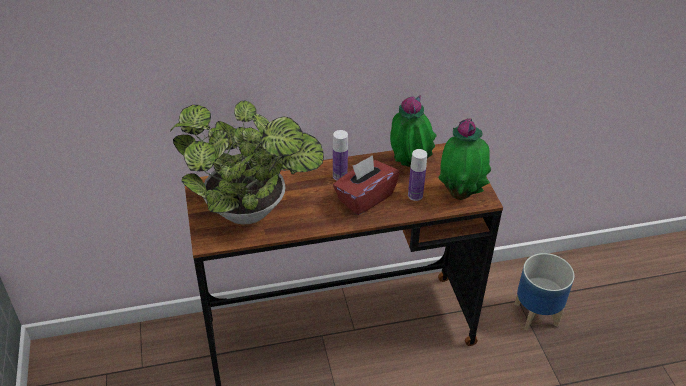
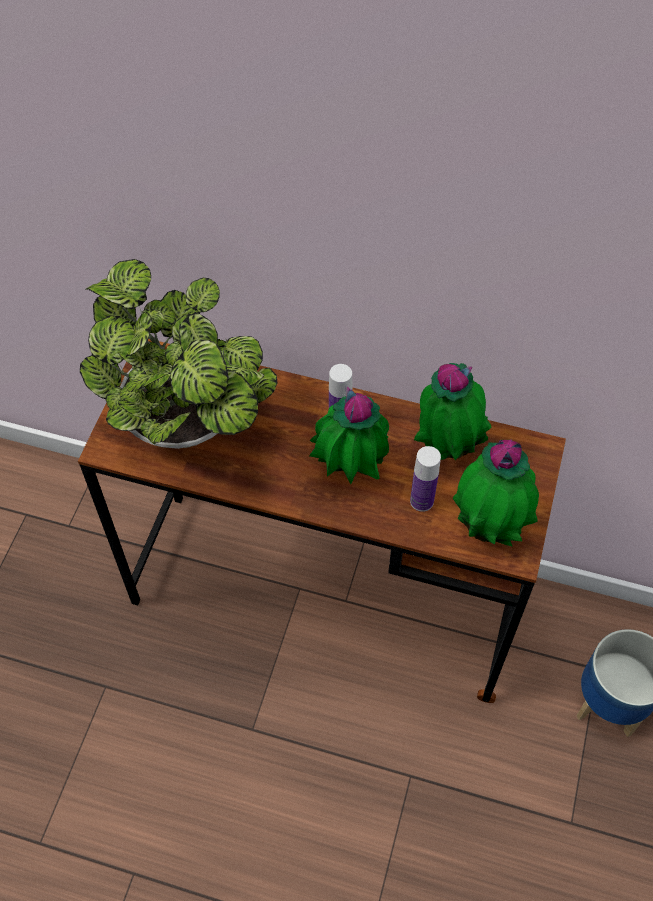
camera: 30 degrees right, 15 degrees up
(365, 198) = (349, 473): red tissue box -> potted plant

